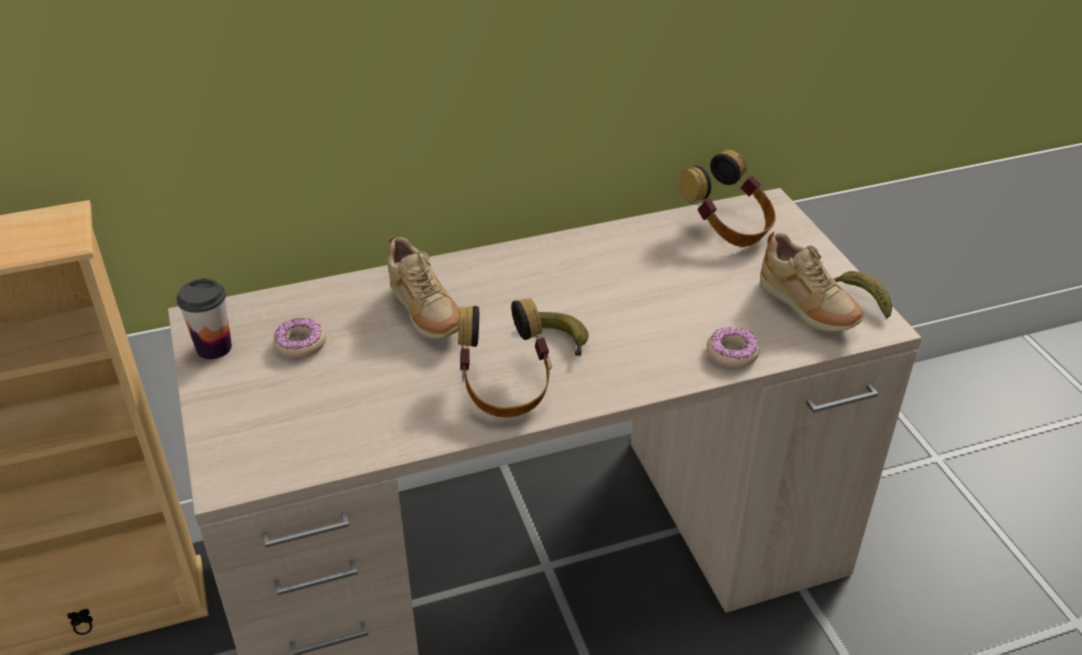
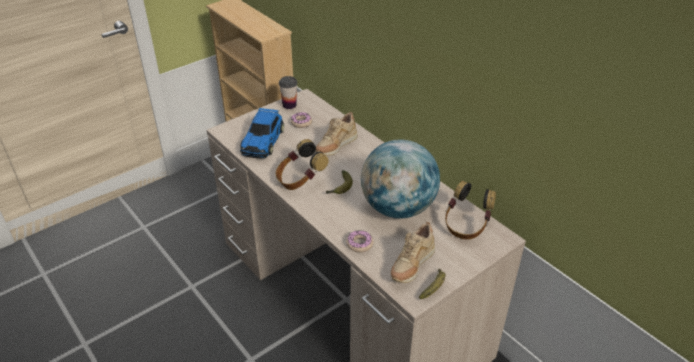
camera: 70 degrees right, 0 degrees up
(324, 417) = (263, 140): none -> toy car
(653, 285) = (397, 208): none -> globe

